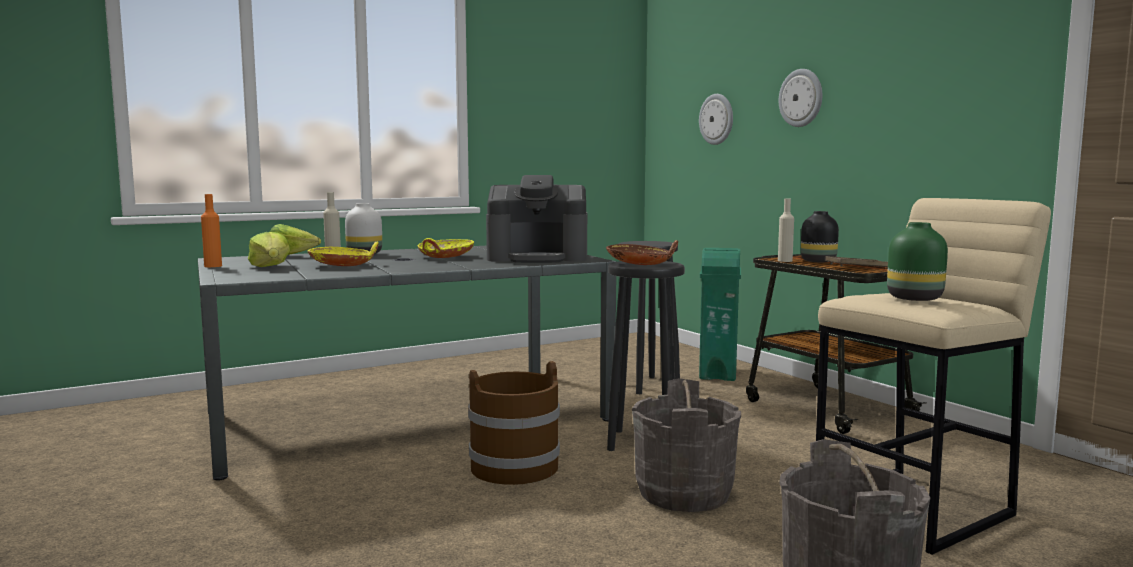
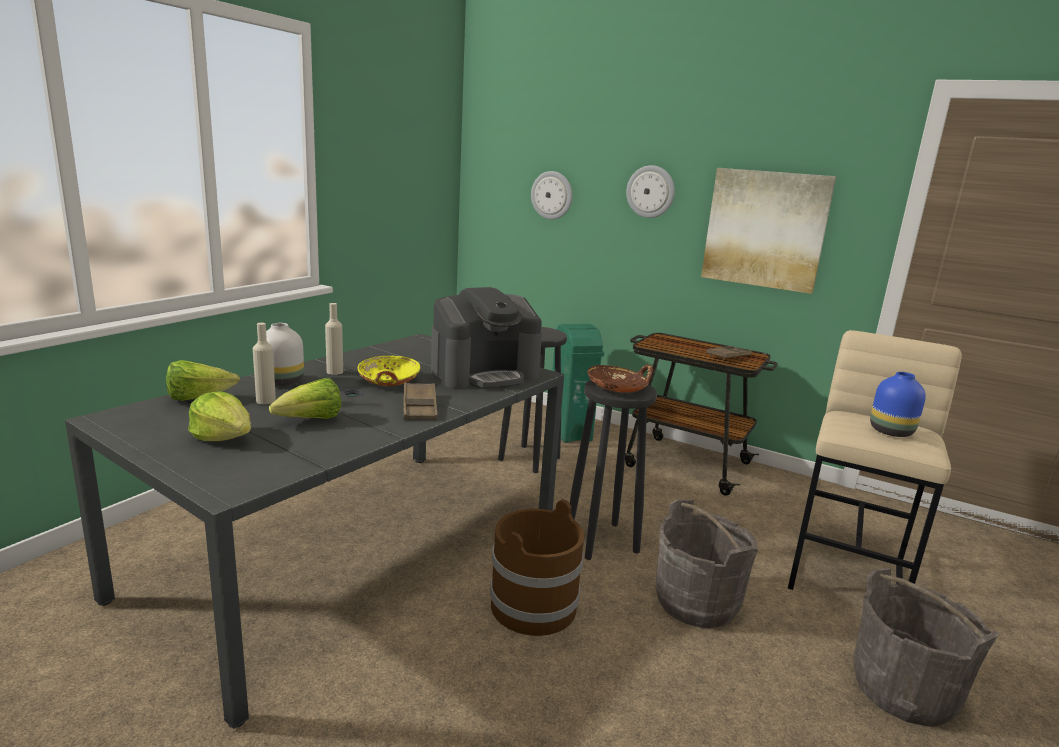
camera: 30 degrees left, 10 degrees up
(213, 266) = (135, 446): orange bottle -> none
(343, 265) = (311, 420): yellow bowl -> lettuce
(439, 265) = (419, 407): none -> brown tray
(785, 261) = (661, 348): beige bottle -> beige bottle (335, 372)
(817, 261) = (685, 347): black vase -> none
(914, 119) = (765, 229): none -> picture
(916, 299) = (892, 432): green vase -> blue vase

